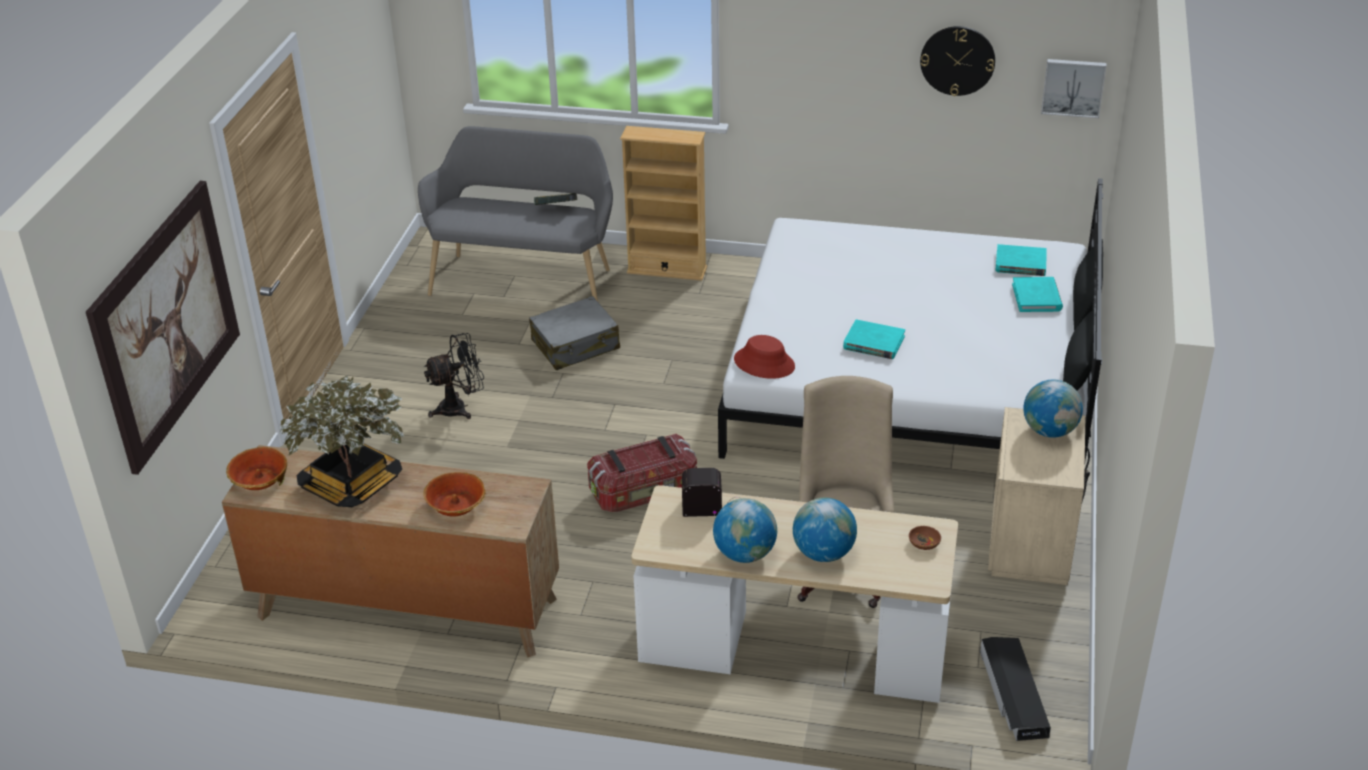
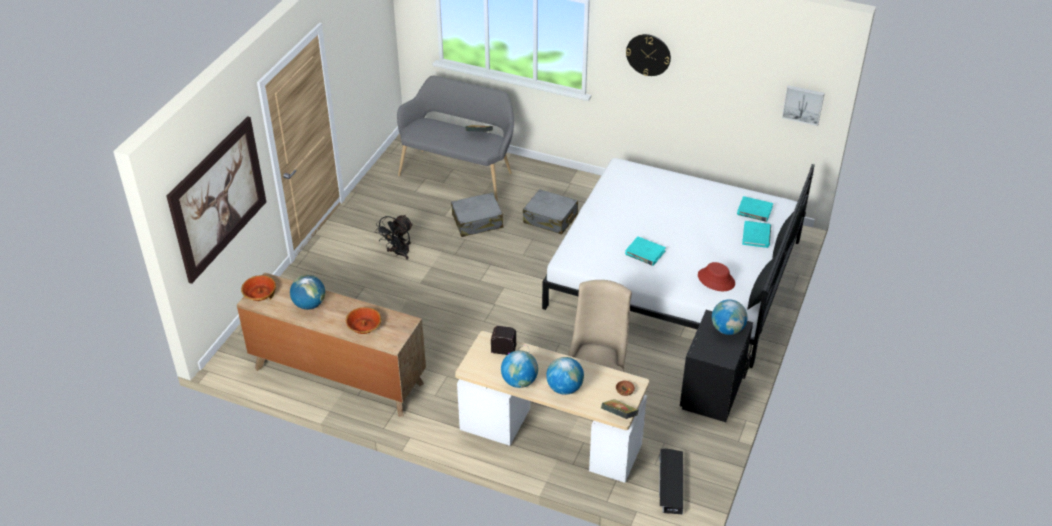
camera: 10 degrees right, 5 degrees up
(351, 484) = (309, 304): potted plant -> globe
(459, 408) = (398, 253): black fan -> black fan turned 135 degrees clockwise
(644, 492) = (492, 324): storage box -> none
(667, 270) = (546, 177): beige bookcase -> none
(691, 326) = (550, 219): none -> grey suitcase
(764, 363) = (574, 257): red hat -> red hat (716, 279)
(928, 582) = (619, 416): none -> book
(957, 60) = (732, 78): wall clock -> wall clock (648, 54)
(1031, 543) = (713, 392): beige nightstand -> black nightstand

